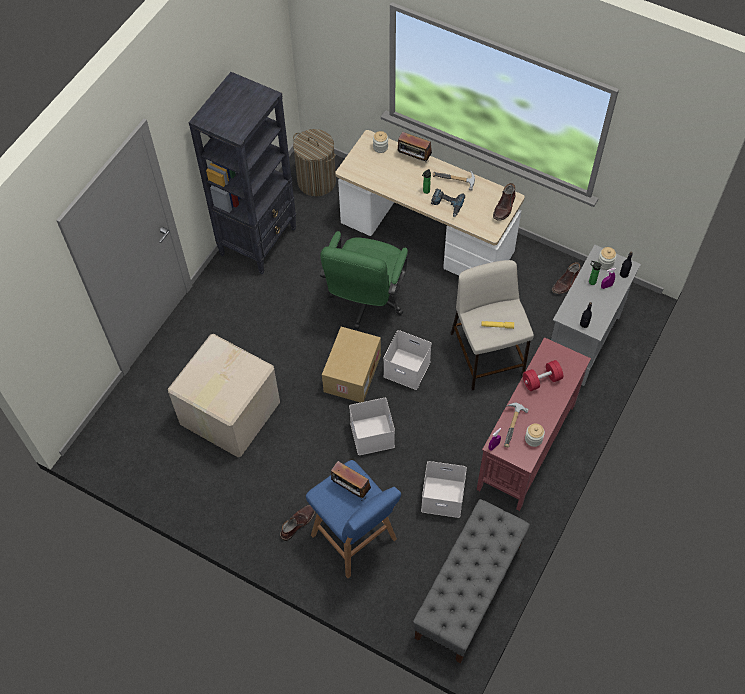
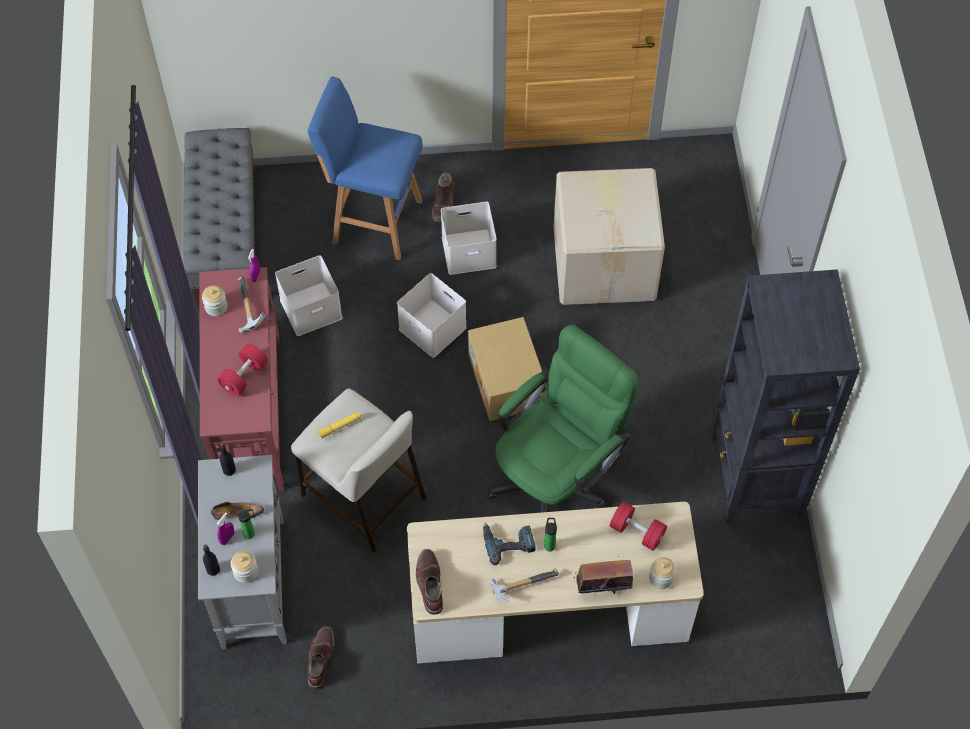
camera: 145 degrees right, 0 degrees up
(316, 181) = (759, 611): laundry basket -> none
(350, 488) = (378, 160): radio -> none
(366, 302) = (557, 476): green office chair -> green office chair turned 60 degrees clockwise
(374, 173) = (637, 532): none -> red dumbbell
(405, 369) = (448, 422): white storage box -> white storage box (469, 250)
(593, 297) = (237, 513): none -> shoe

